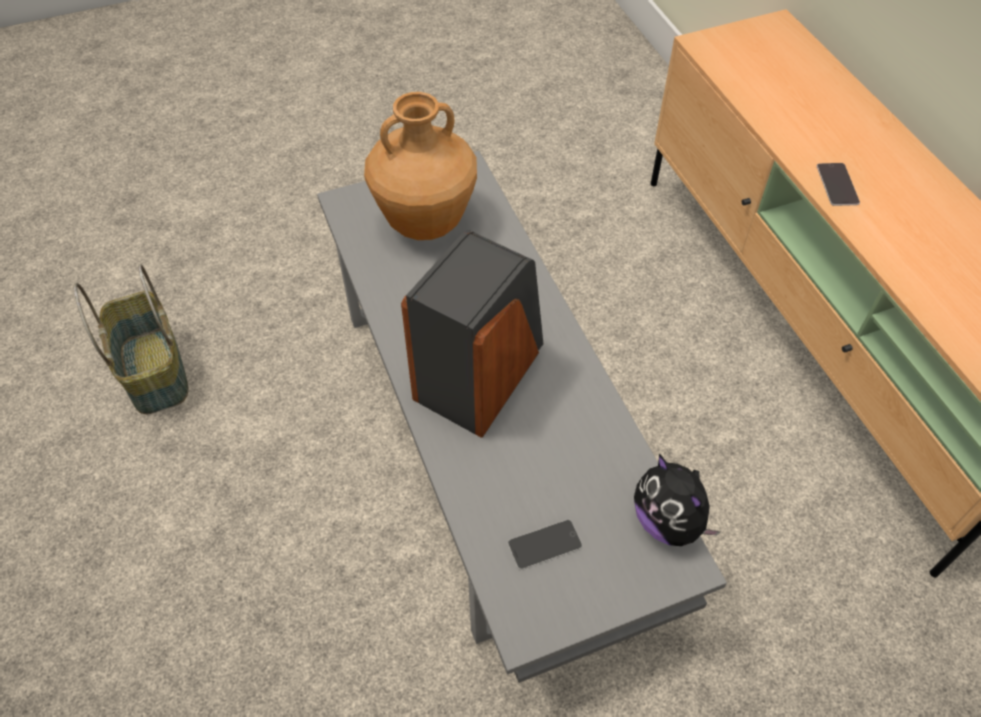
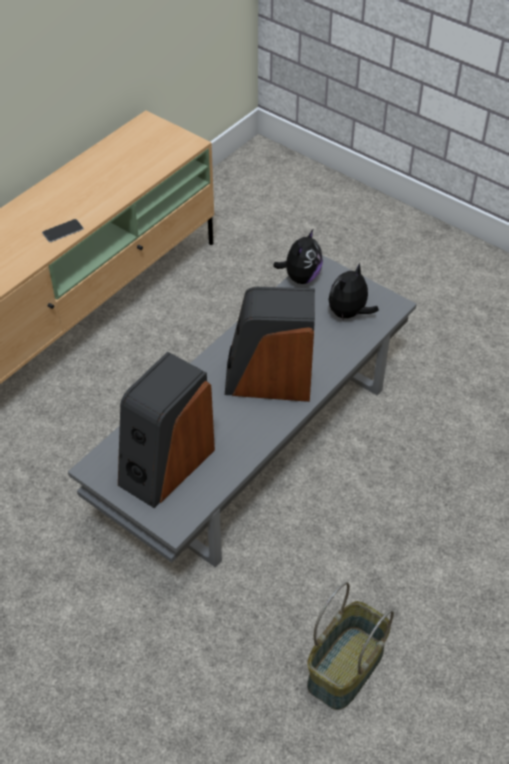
camera: 120 degrees left, 5 degrees down
(424, 223) = (165, 465): brown vase -> speaker
(545, 544) = (349, 314): phone -> plush toy

